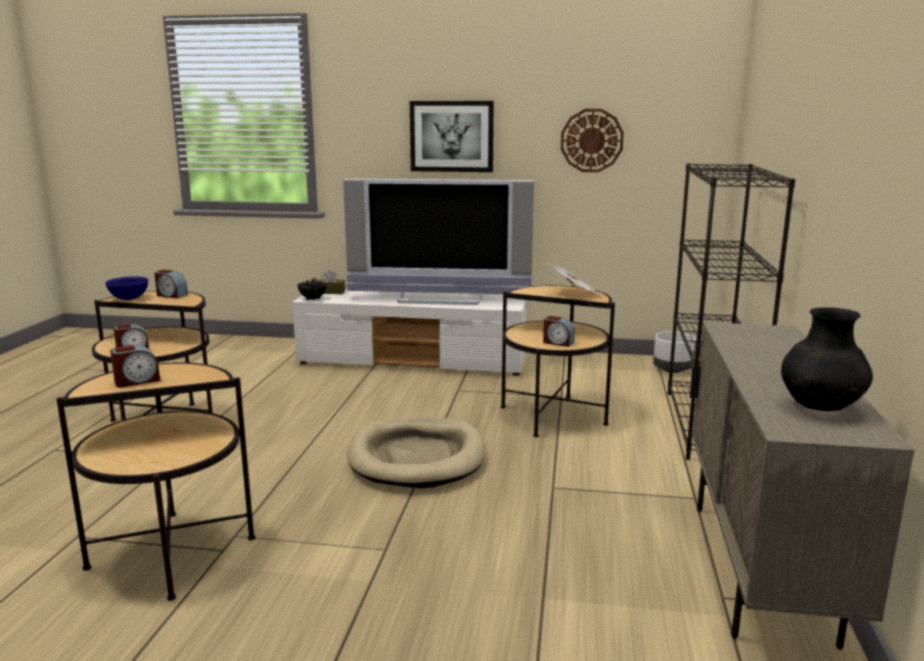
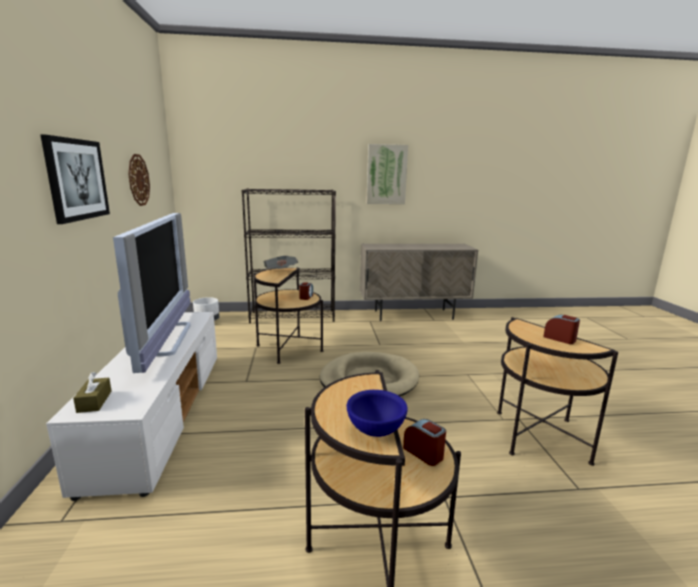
camera: 105 degrees left, 0 degrees up
(171, 295) = (341, 403): alarm clock -> none
(313, 298) = (131, 406): black teapot -> none
(820, 408) = (447, 246): black vase -> none
(855, 147) = (386, 174): none -> picture

